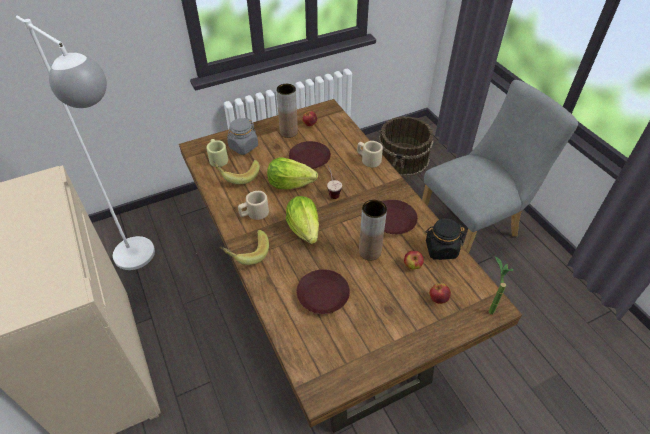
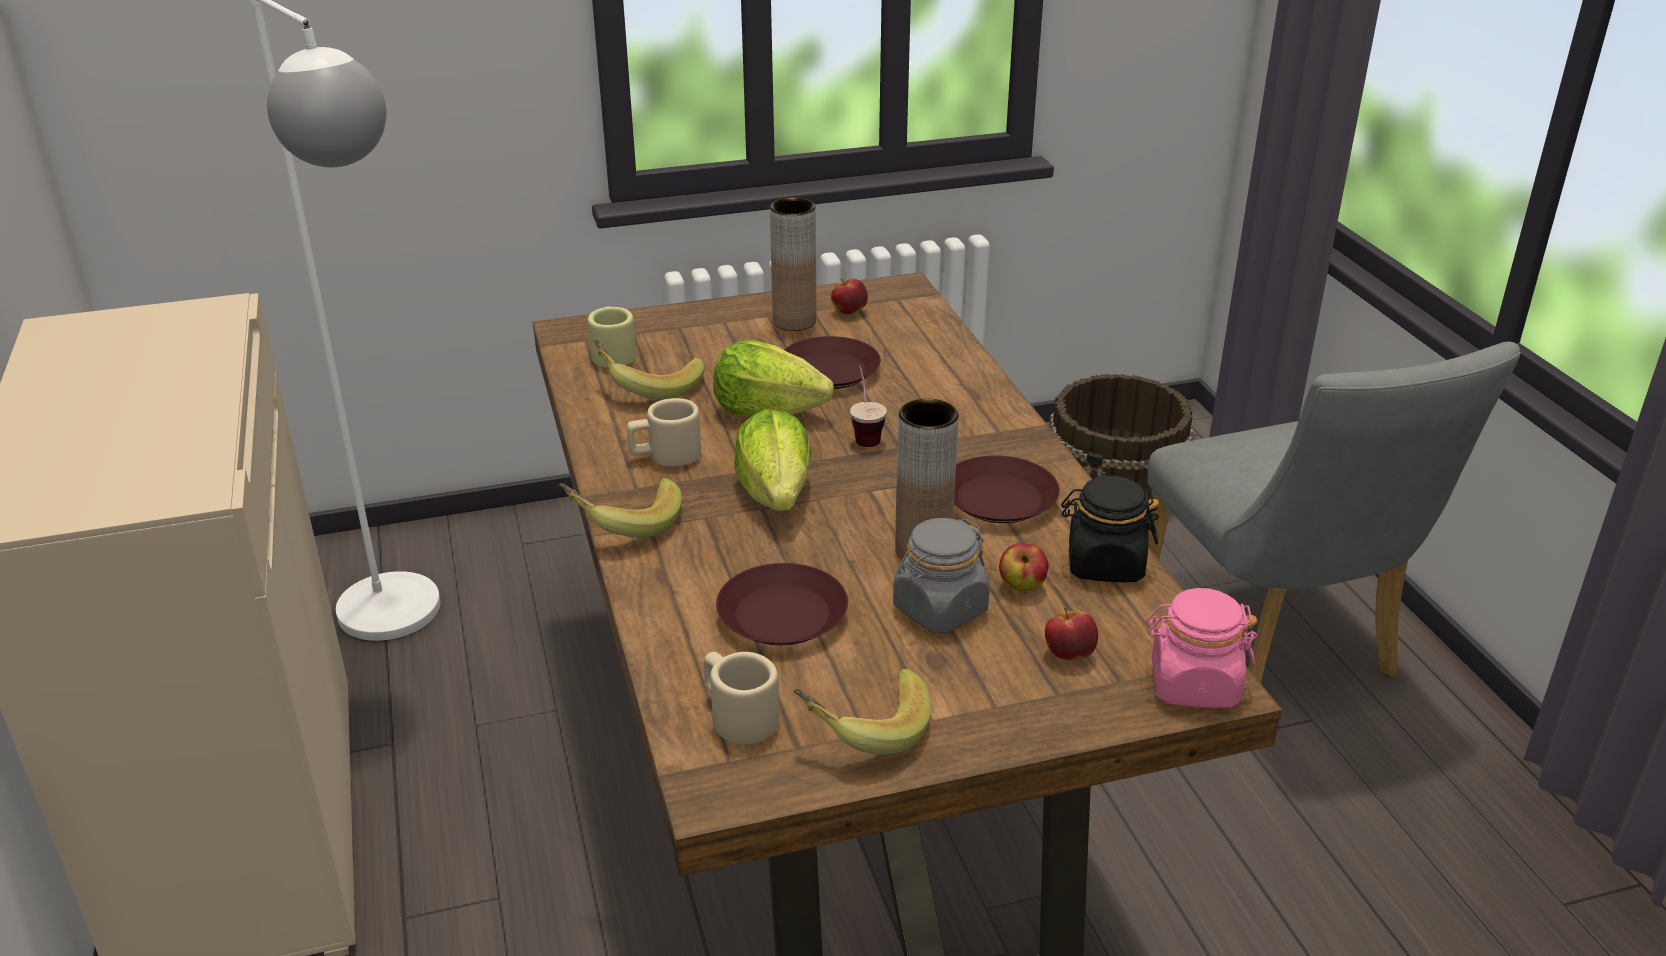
camera: 10 degrees right, 15 degrees down
(243, 147) = (679, 338): grey jar -> grey jar (939, 610)
(368, 159) = (972, 385): beige mug -> beige mug (737, 716)
(369, 349) = (863, 728): none -> banana
(473, 226) = (1276, 646): grey chair -> grey chair turned 90 degrees clockwise
(487, 307) = (1193, 685): potted plant -> pink jar

